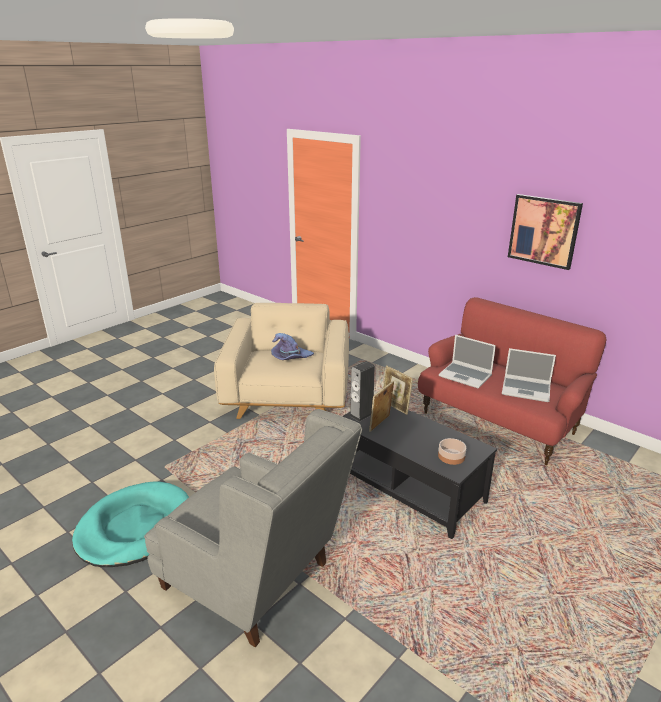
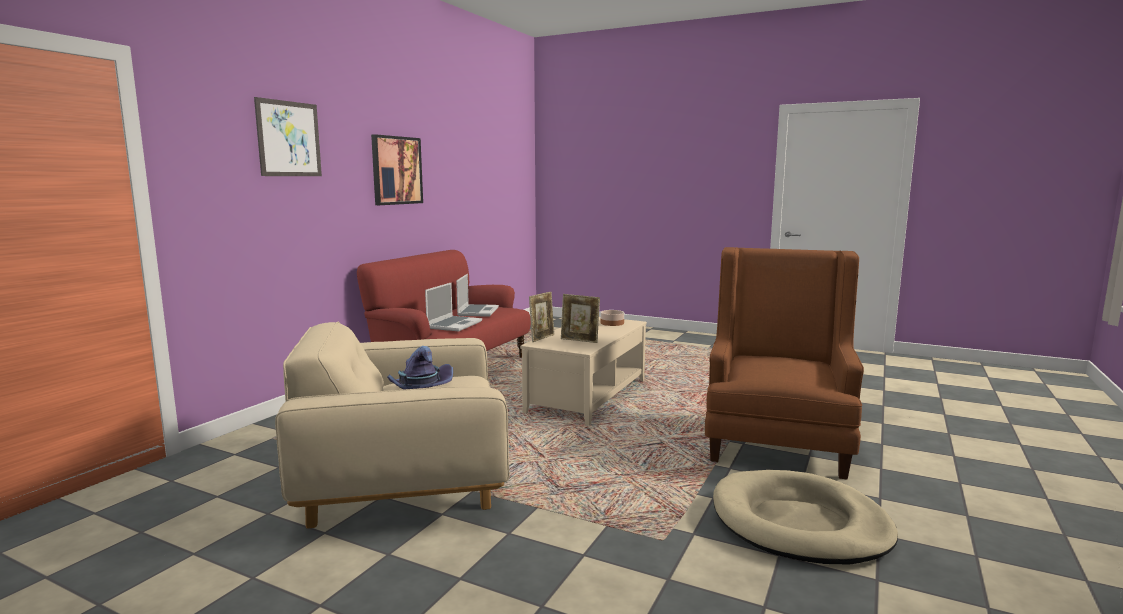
camera: 105 degrees left, 15 degrees down
(135, 527) = (799, 523): turquoise dog bed -> beige dog bed
(257, 581) = (776, 438): grey armchair -> brown armchair
(361, 414) = (566, 347): speaker -> none
(409, 486) = (586, 396): black coffee table -> beige coffee table
(439, 191) = (289, 139): none -> picture

